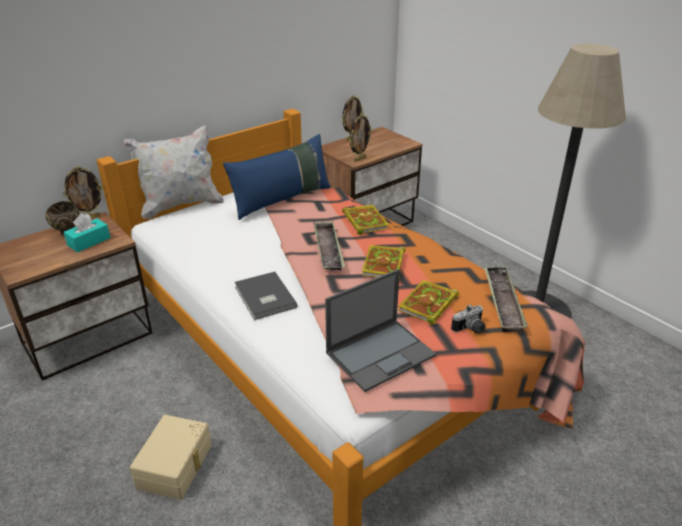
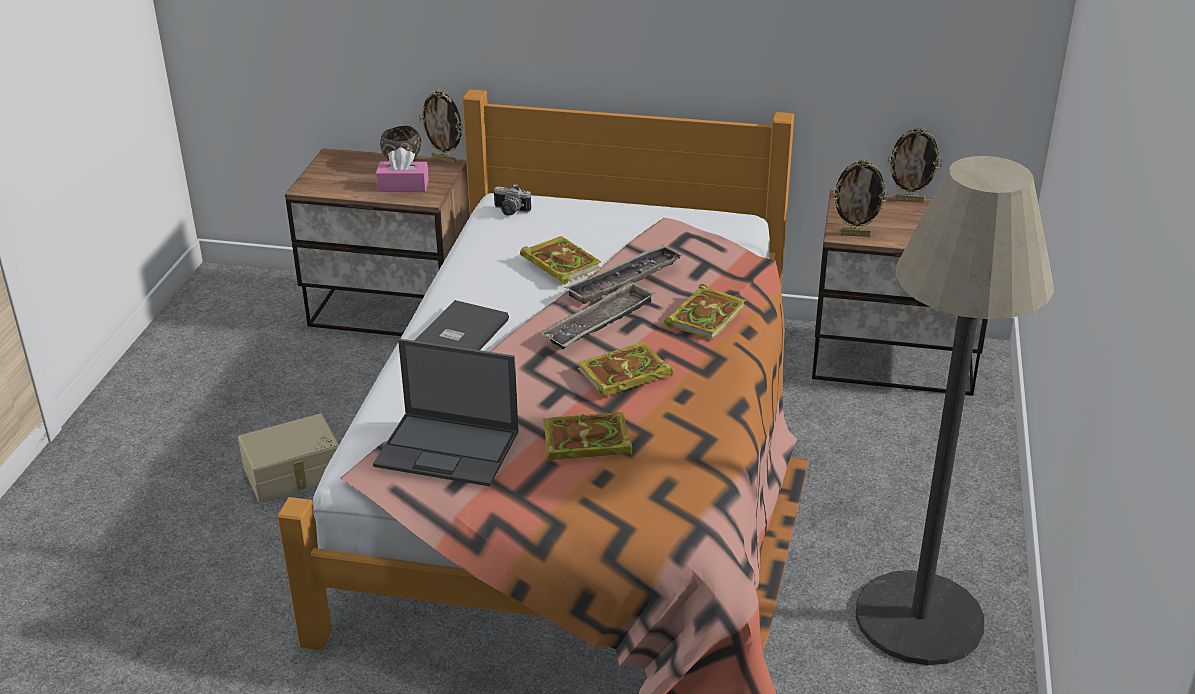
camera: 50 degrees right, 0 degrees up
(89, 241) = (403, 186): turquoise tissue box -> pink tissue box
(180, 205) = (562, 192): white pillow -> none
(251, 236) = (559, 263): none -> book
(282, 199) = (671, 240): blue pillow -> none
(470, 329) = (575, 492): camera -> camera (510, 211)
(503, 302) = (669, 494): tray -> tray (624, 280)

